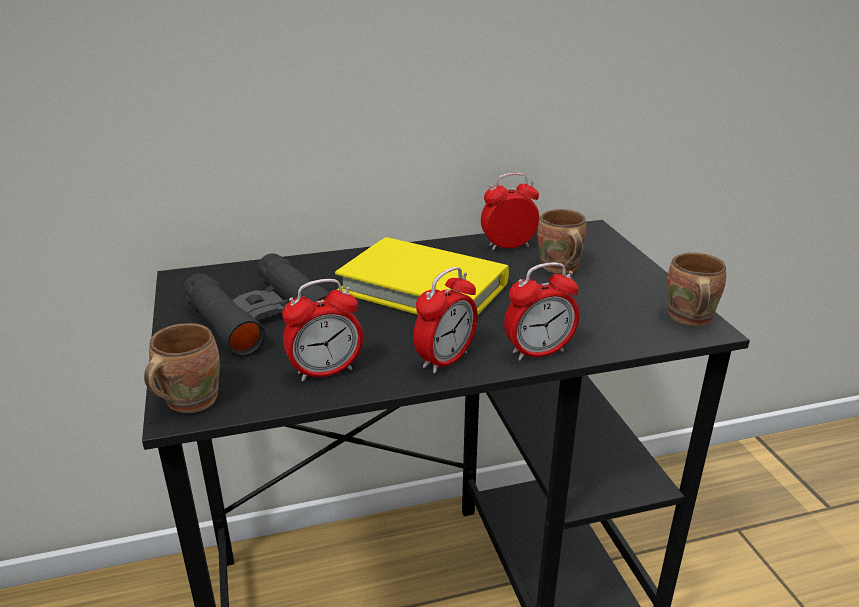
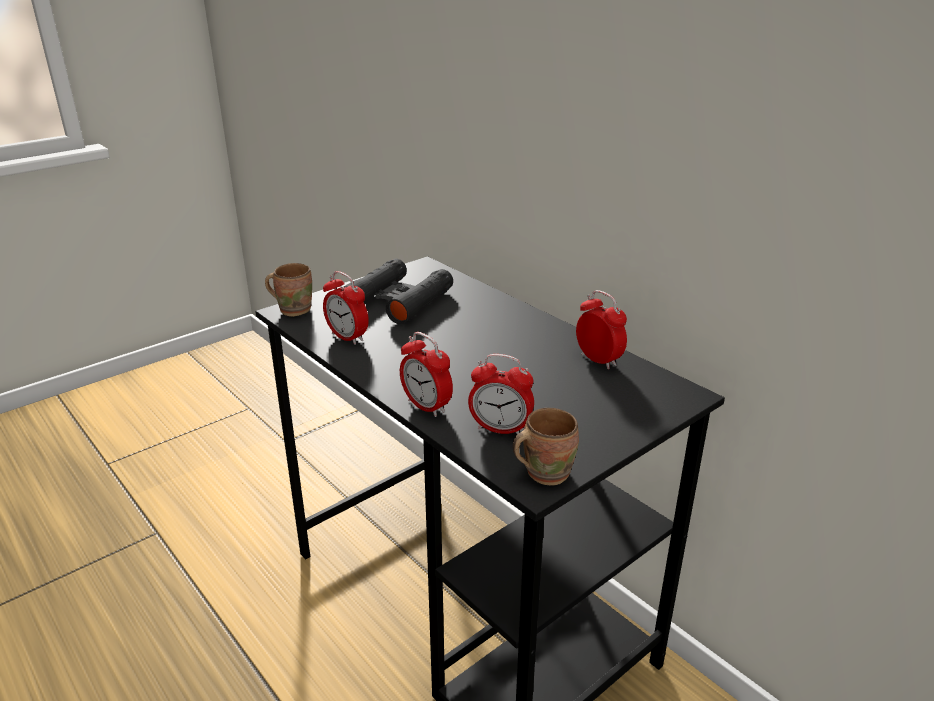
camera: 65 degrees right, 0 degrees up
(423, 288) = (485, 341): yellow book -> none
(445, 360) = (389, 373): alarm clock -> alarm clock (500, 429)
(558, 268) = (580, 391): brown mug -> none

